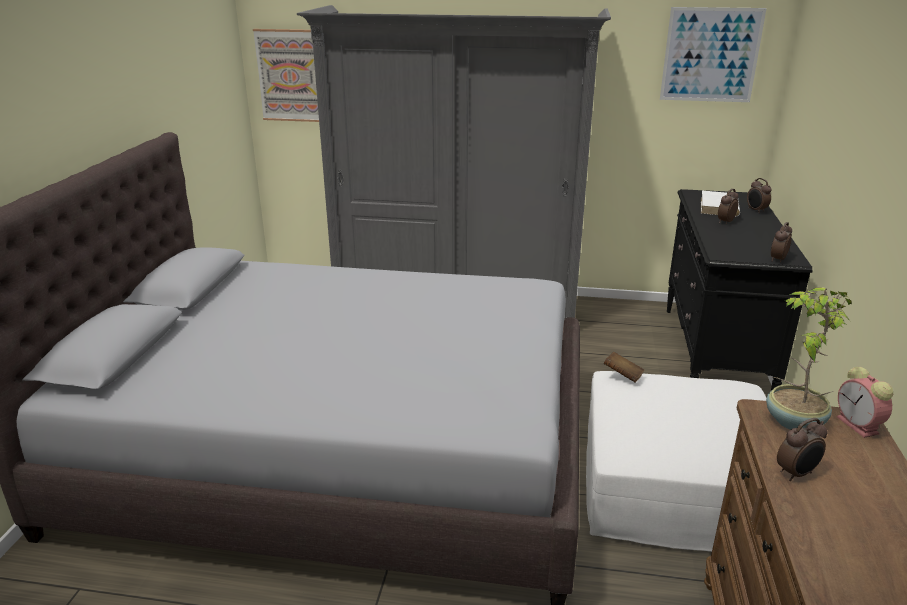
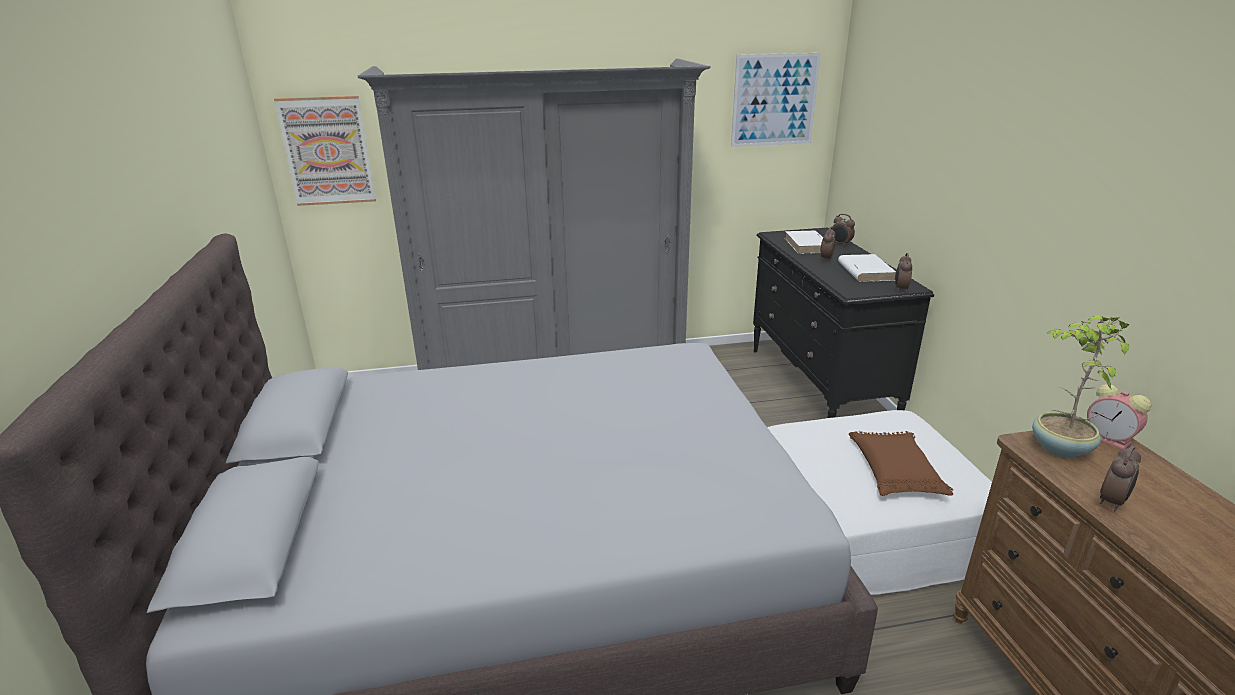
camera: 20 degrees left, 0 degrees up
(622, 375) = (798, 427): brown book -> none
(690, 429) = (896, 469): none -> brown pillow
(756, 238) = (865, 271): none -> white book

